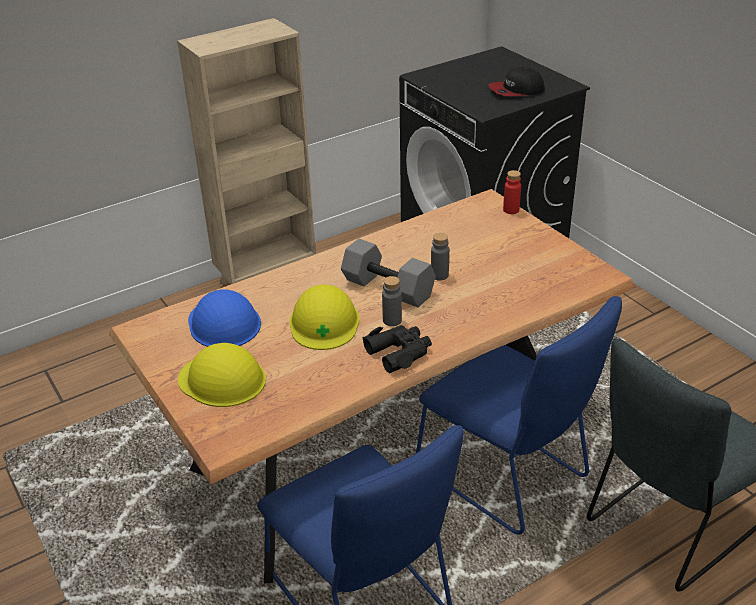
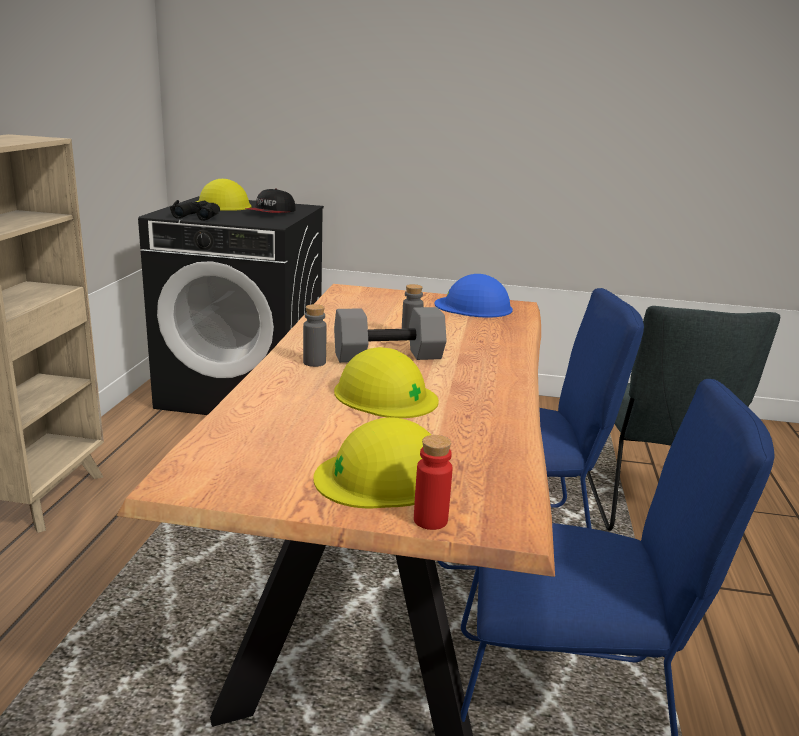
camera: 50 degrees left, 15 degrees down
(224, 323) = (280, 434): blue hard hat -> blue hard hat (474, 307)
(392, 320) = (440, 373): grey bottle -> grey bottle (314, 362)
(399, 352) = (494, 389): black binoculars -> black binoculars (198, 216)
(493, 68) = (222, 205): none -> yellow hard hat
(511, 210) = (377, 290): red bottle -> red bottle (430, 520)

